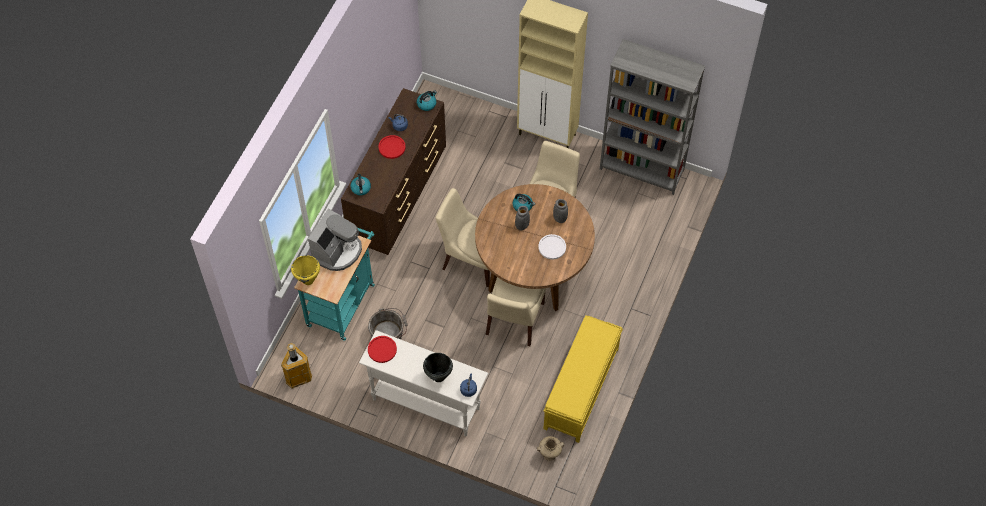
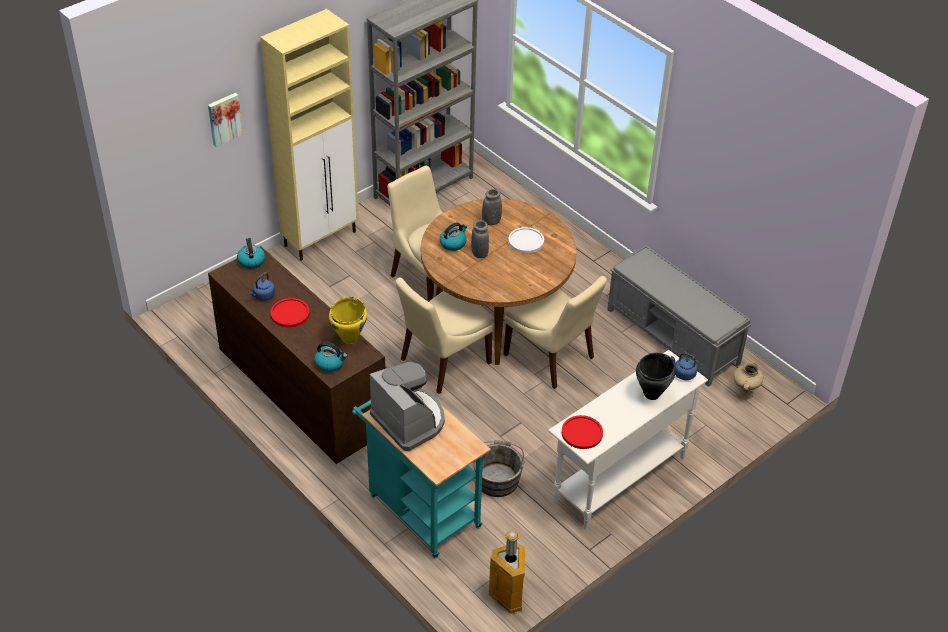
camera: 65 degrees left, 15 degrees down
(308, 280) = (435, 465): yellow cooking pot -> yellow cooking pot (349, 338)
(496, 18) = (224, 118): none -> picture
(581, 389) = (673, 337): yellow bench -> grey bench

